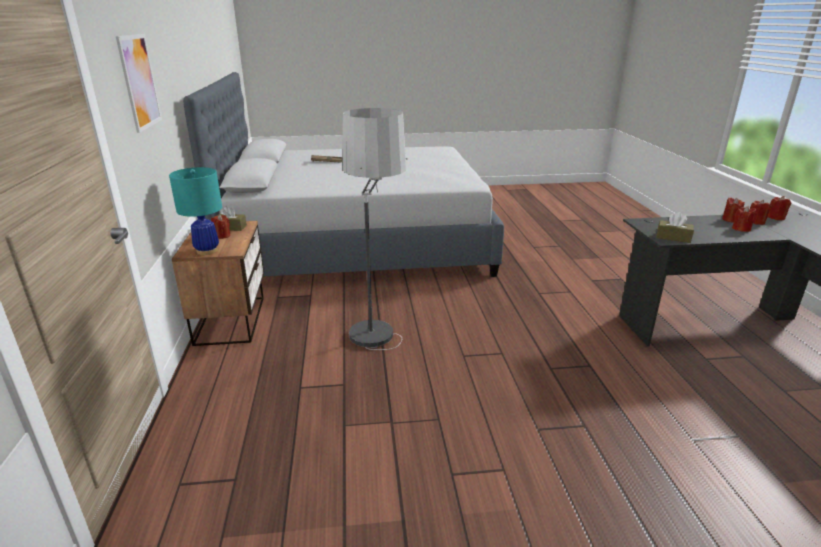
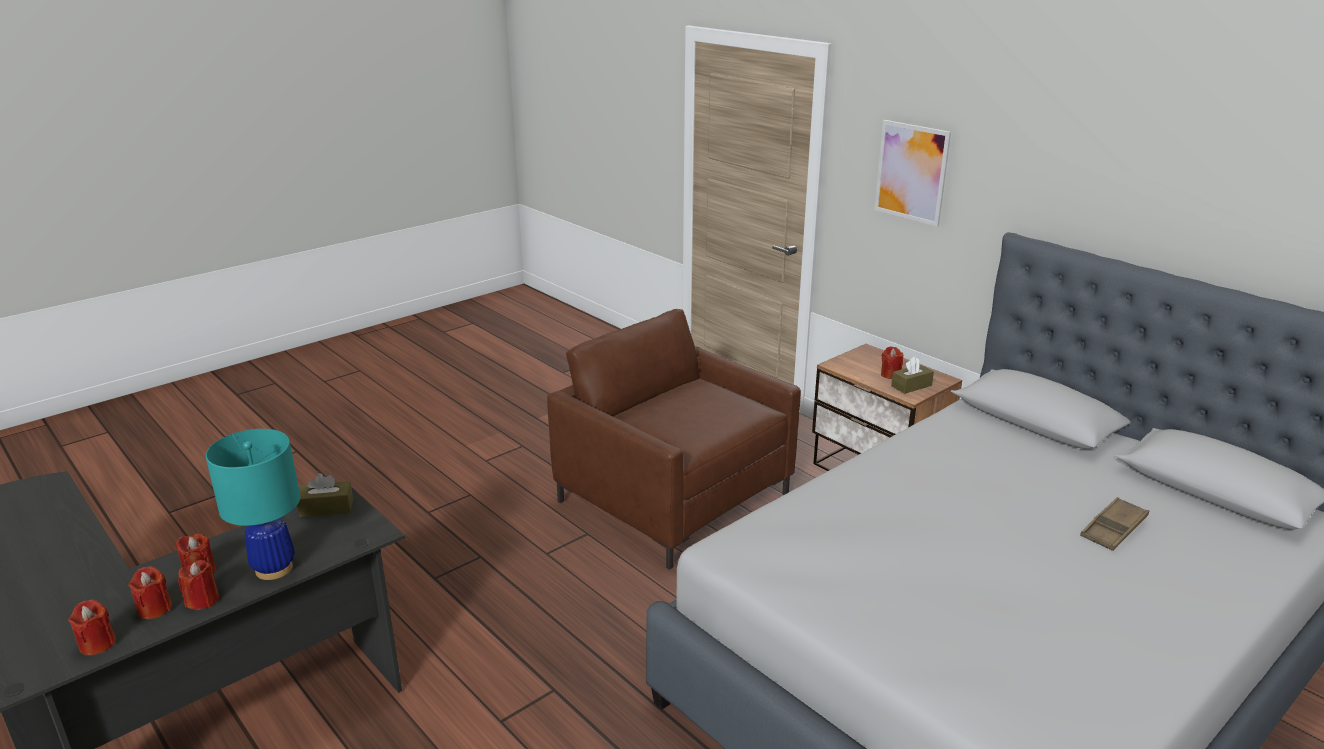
camera: 145 degrees right, 0 degrees up
(207, 251) = (858, 357): turquoise table lamp -> turquoise table lamp (274, 568)
(377, 357) = (674, 498): floor lamp -> brown armchair

